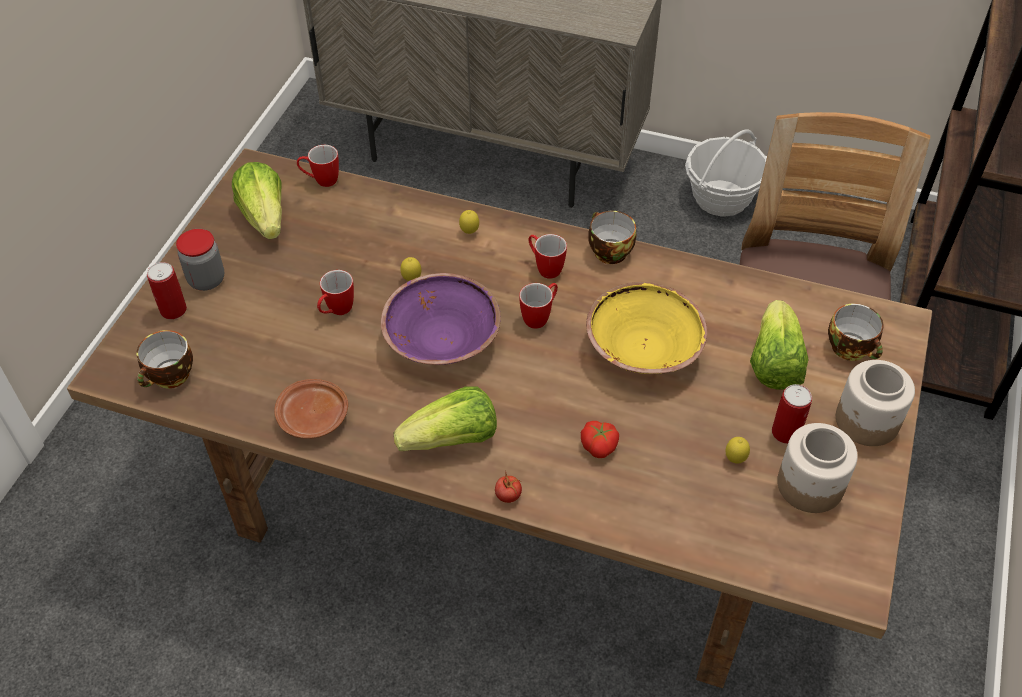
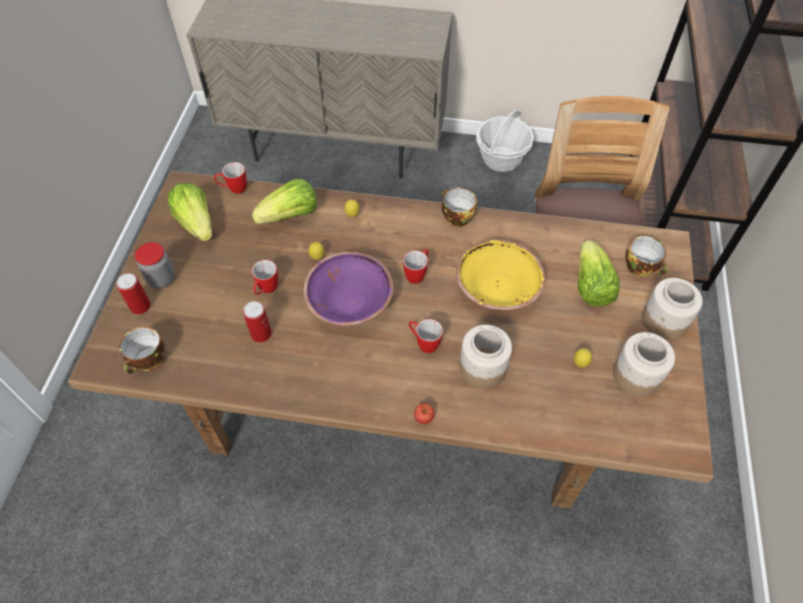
camera: 10 degrees left, 5 degrees up
(314, 417) = (266, 377): brown plate -> none
(452, 440) = (374, 379): lettuce -> lettuce (290, 216)
(545, 268) = (413, 236): mug -> mug (423, 343)
(599, 445) = (482, 368): tomato -> jar
(785, 432) = (610, 338): can -> can (261, 334)

